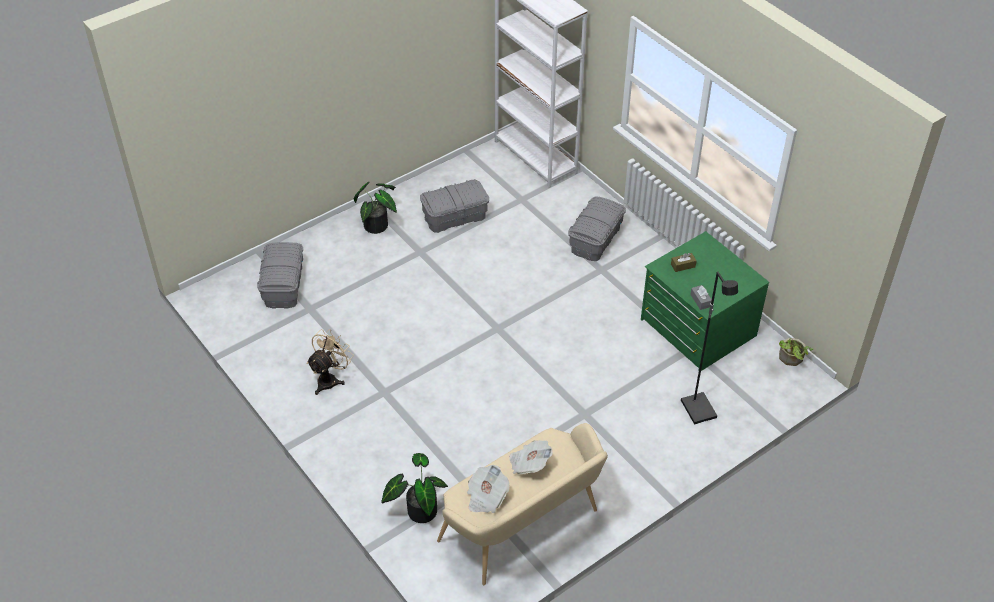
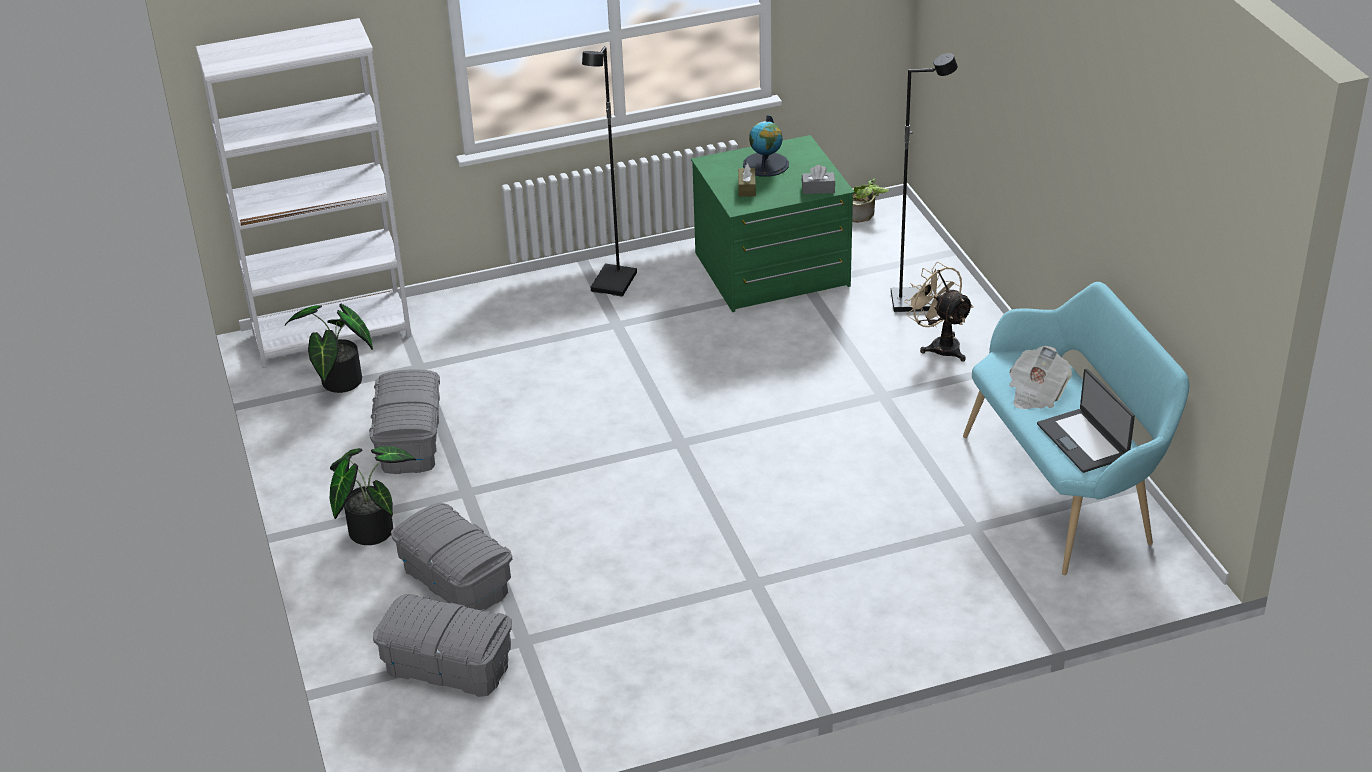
camera: 70 degrees left, 10 degrees down
(330, 379) = (699, 639): beige fan -> beige fan (939, 345)
(418, 510) = (1001, 585): potted plant -> potted plant (338, 384)
(486, 497) = (1083, 441): newspaper -> laptop
(524, 529) = (1066, 489): beige bench -> turquoise bench
(595, 239) = (551, 317): grey storage box -> grey storage box (455, 580)
(644, 257) = (615, 283): none -> black floor lamp
(717, 268) = (766, 164): none -> globe

